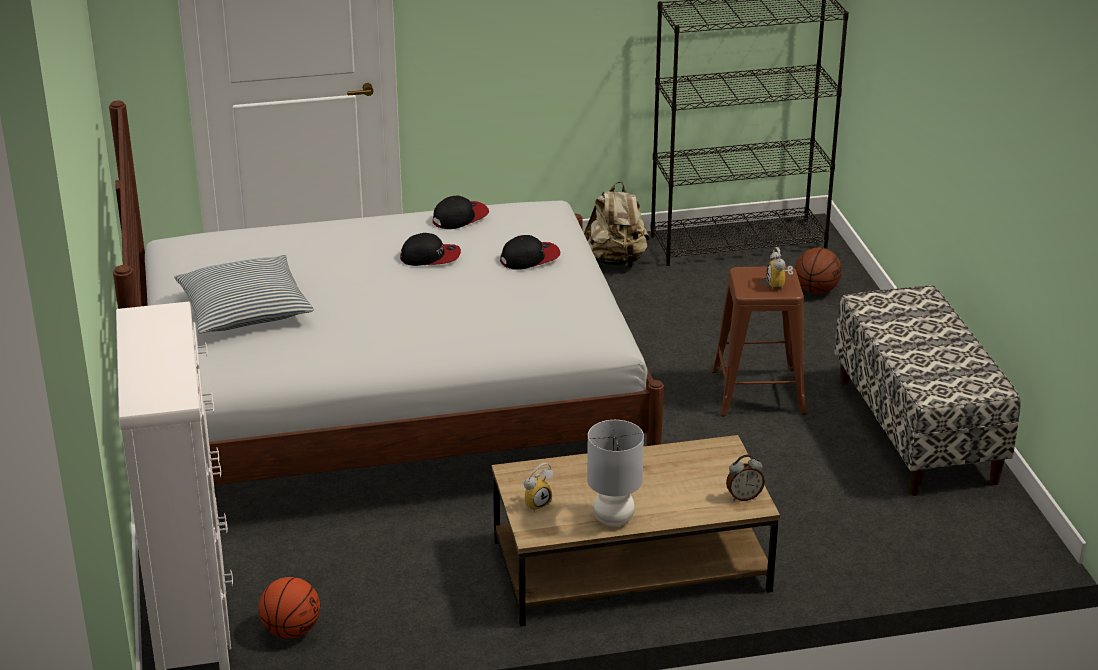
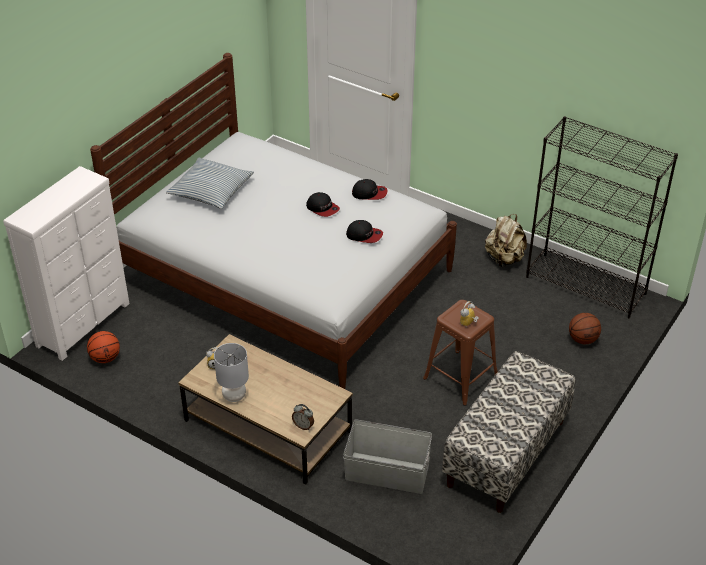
camera: 45 degrees right, 10 degrees up
(834, 523) = (386, 472): none -> grey storage box

